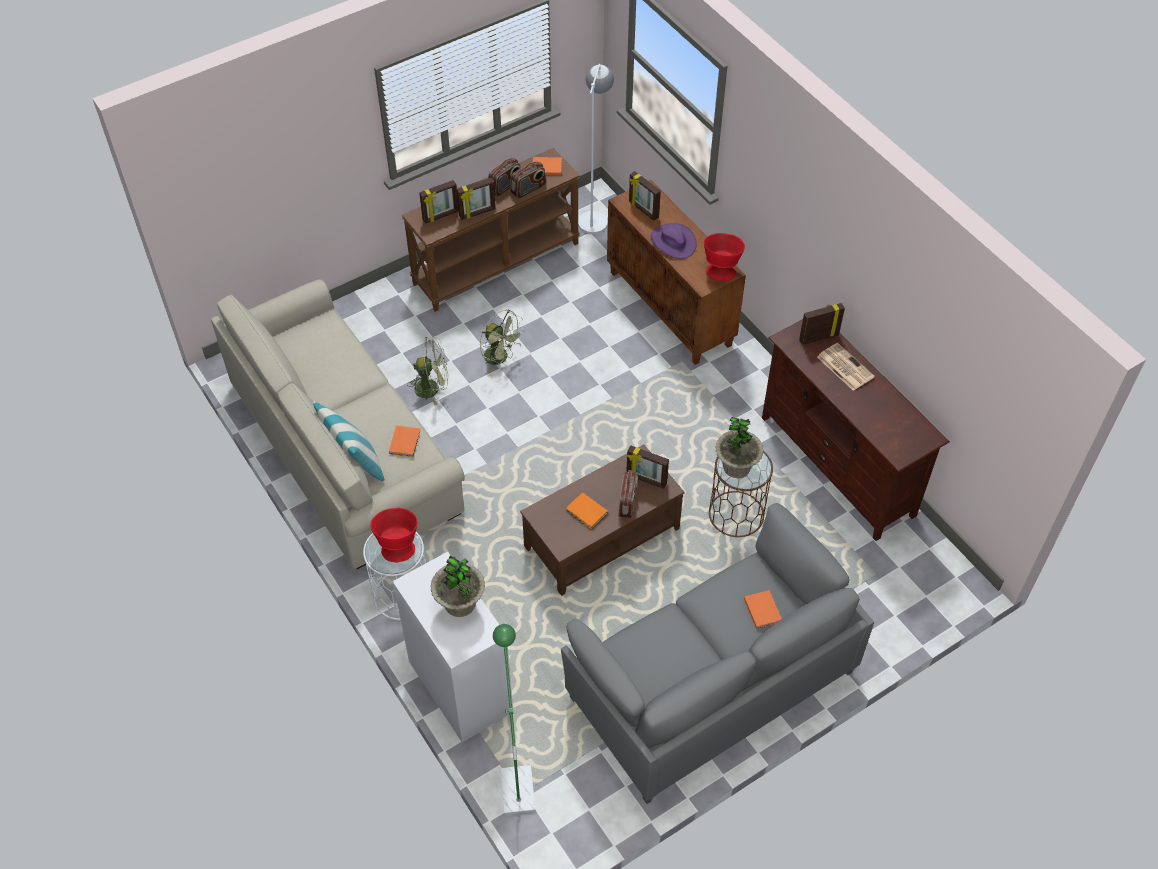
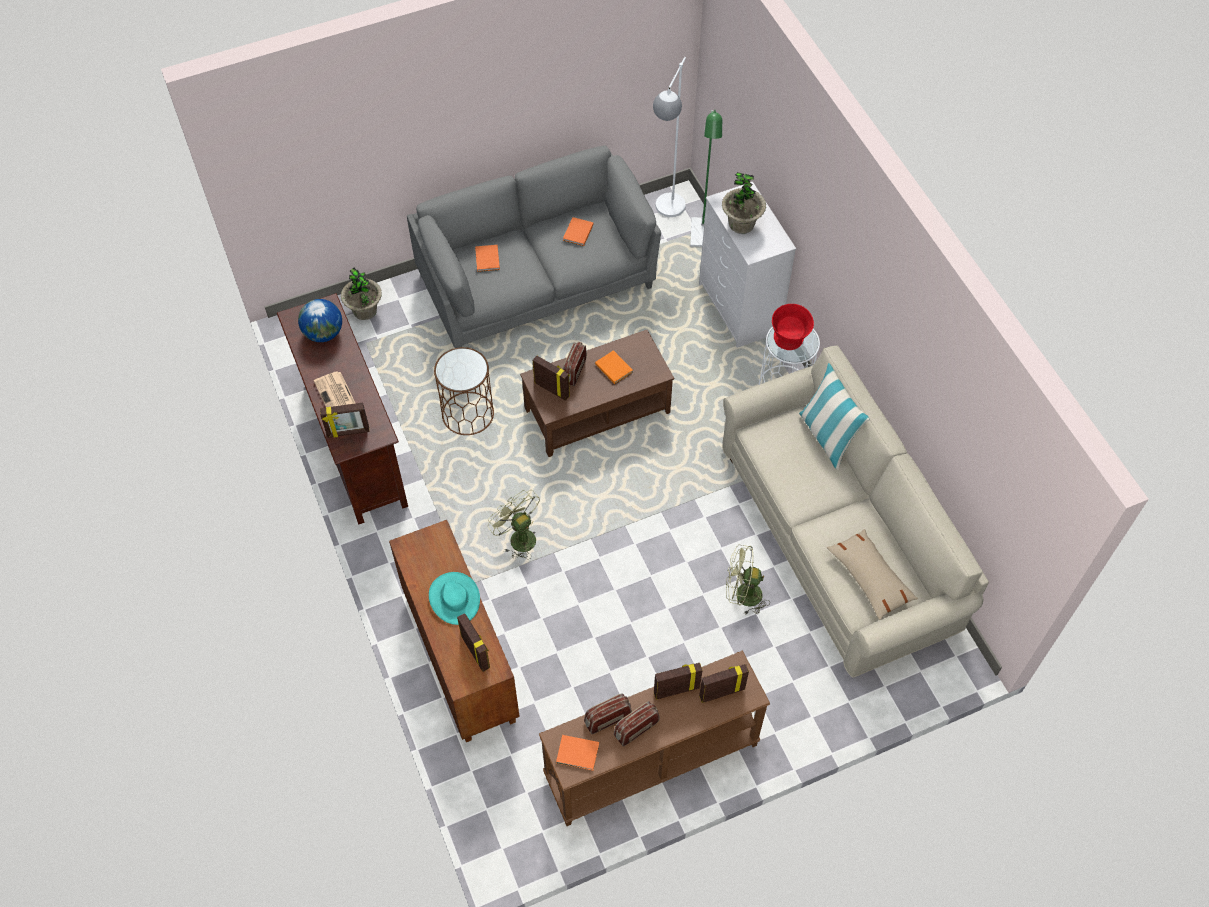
camera: 170 degrees left, 5 degrees up
(316, 344) = (870, 578): none -> beige pillow
(405, 441) = (777, 450): orange book -> orange book (577, 233)
(500, 358) = (664, 621): green fan -> green fan (518, 537)
(594, 215) = (514, 821): white floor lamp -> white floor lamp (666, 213)
(673, 242) = (454, 598): purple hat -> turquoise hat
(721, 269) = (413, 551): red bowl -> none
(736, 467) = (468, 369): potted plant -> potted plant (365, 310)
(889, 425) = (323, 333): none -> globe

